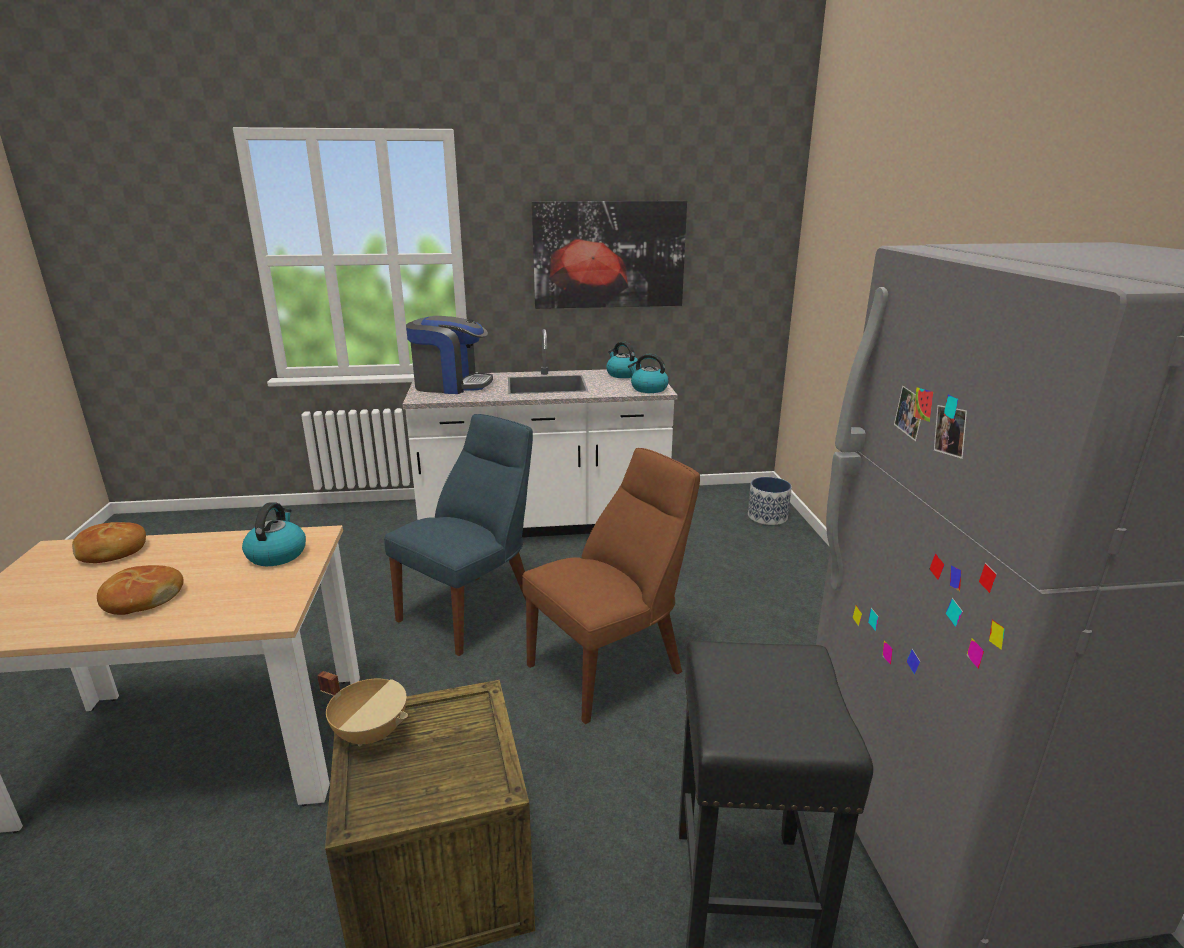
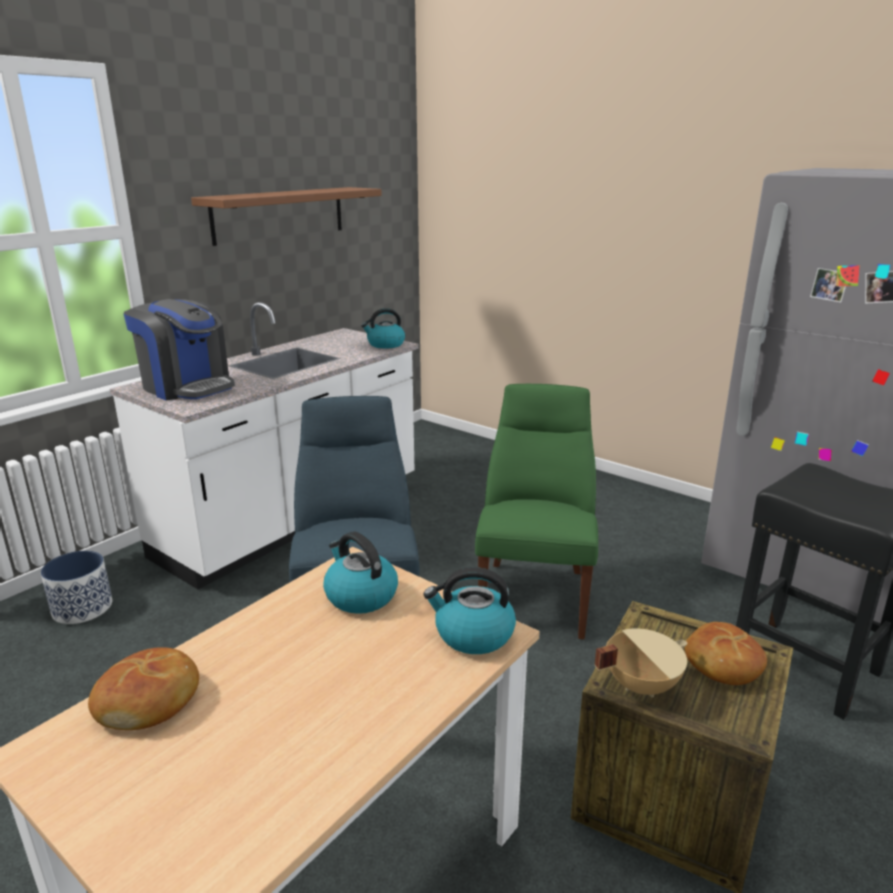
camera: 45 degrees left, 0 degrees up
(142, 599) = (333, 704): bread -> bread (722, 663)
(451, 385) = (187, 386): coffee machine -> coffee machine turned 75 degrees clockwise
(609, 255) = (279, 214): picture -> brown shelf
(611, 667) = (534, 594): brown chair -> green chair
(622, 374) = (332, 339): kettle -> kettle (473, 634)
(767, 516) = (459, 445): planter -> planter (82, 608)

